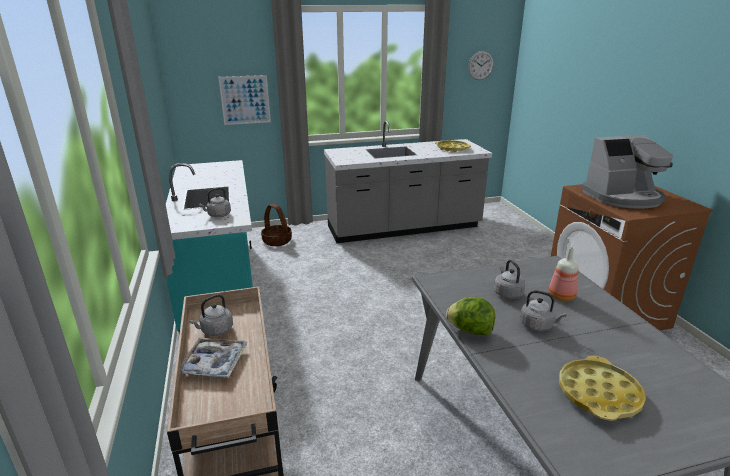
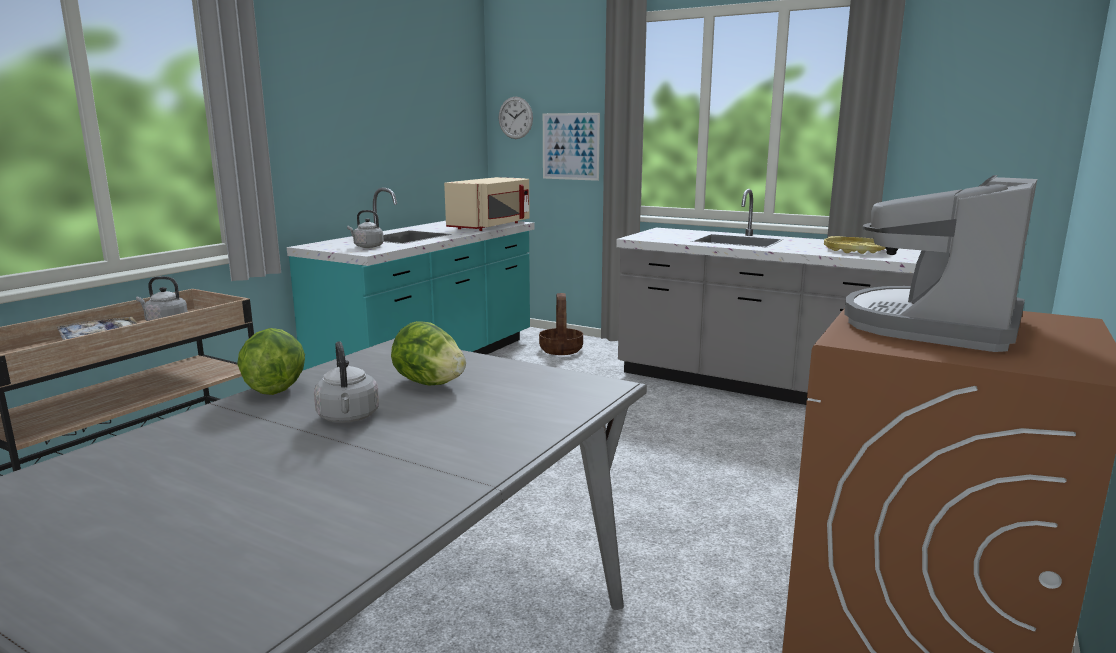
camera: 45 degrees right, 10 degrees down
(229, 171) = (491, 226): none -> beige microwave
(480, 65) = (986, 104): wall clock -> wall clock (515, 118)
(507, 293) = (429, 383): grey kettle -> lettuce
(560, 296) = (480, 412): bottle -> none
(599, 394) = (164, 493): yellow tray -> none
(623, 197) = (934, 325): coffee machine -> coffee machine turned 90 degrees clockwise

